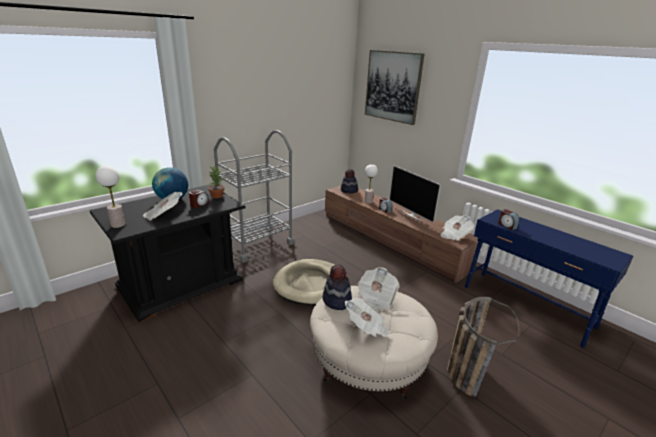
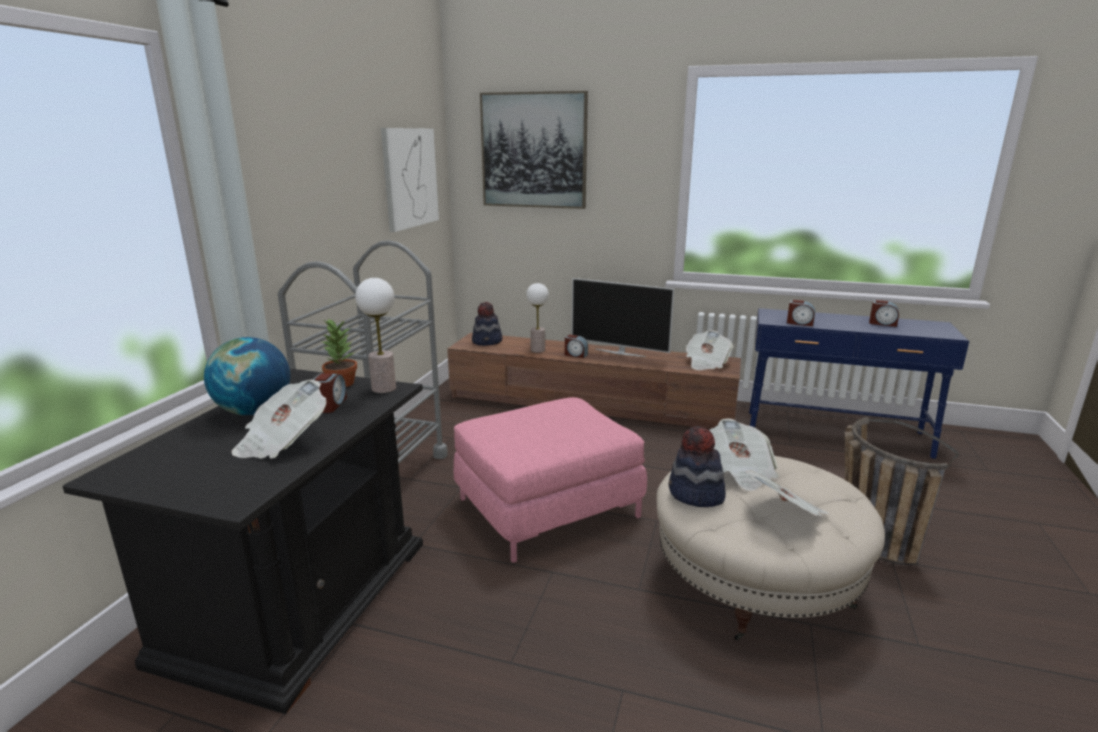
camera: 30 degrees left, 5 degrees down
(118, 225) = (200, 489): table lamp -> table lamp (384, 388)
(310, 284) = (548, 507): beige dog bed -> pink ottoman
(318, 96) = (409, 178): none -> picture
(570, 242) = (882, 323): none -> alarm clock

